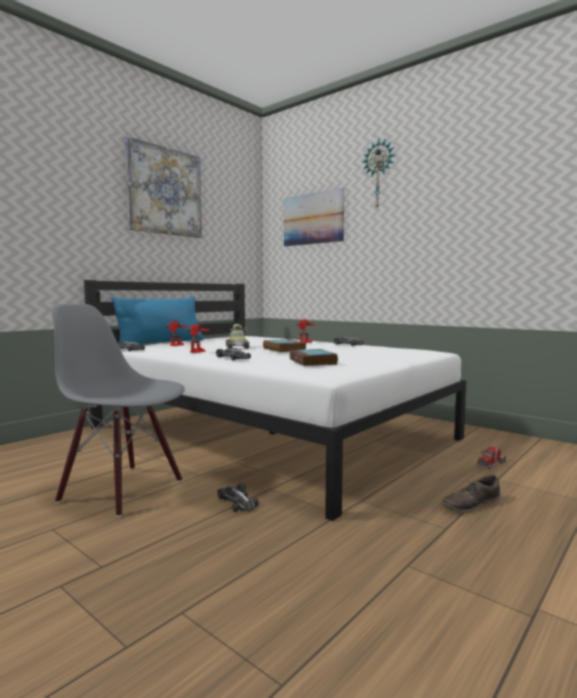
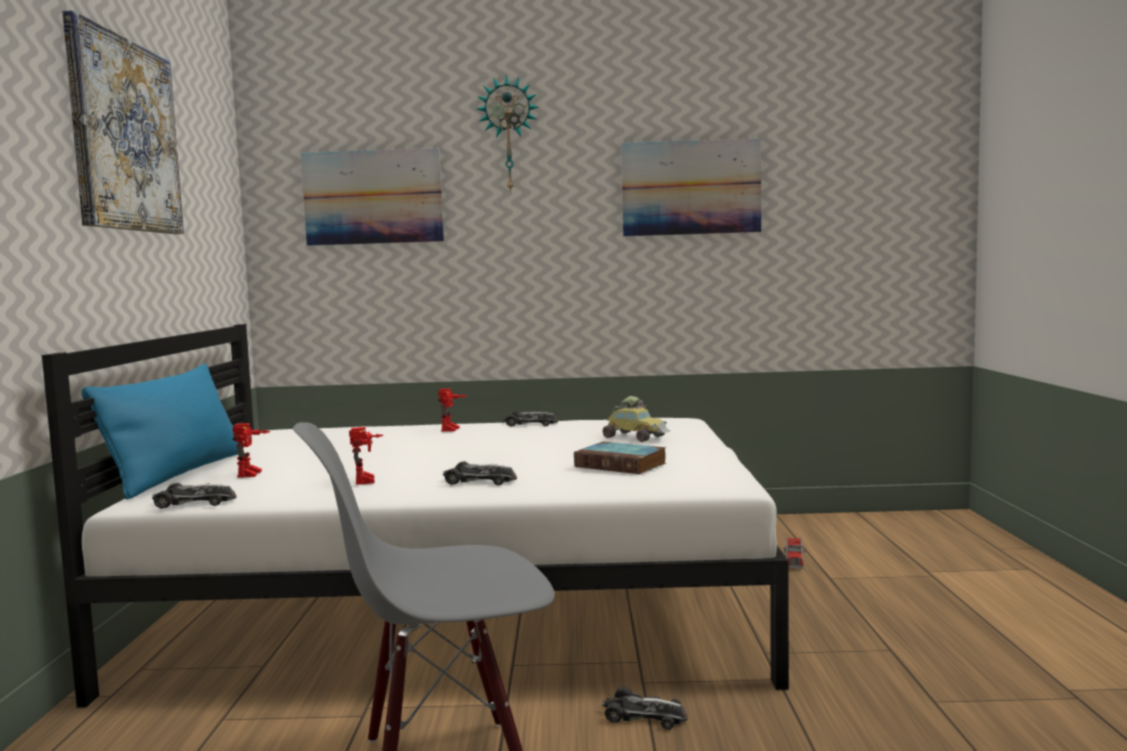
camera: 40 degrees left, 0 degrees up
(238, 347) = (394, 459): toy car -> toy car (636, 437)
(283, 349) = (483, 449): book -> none
(470, 504) = (860, 615): brown shoe -> none
(490, 195) = (691, 188): none -> picture

